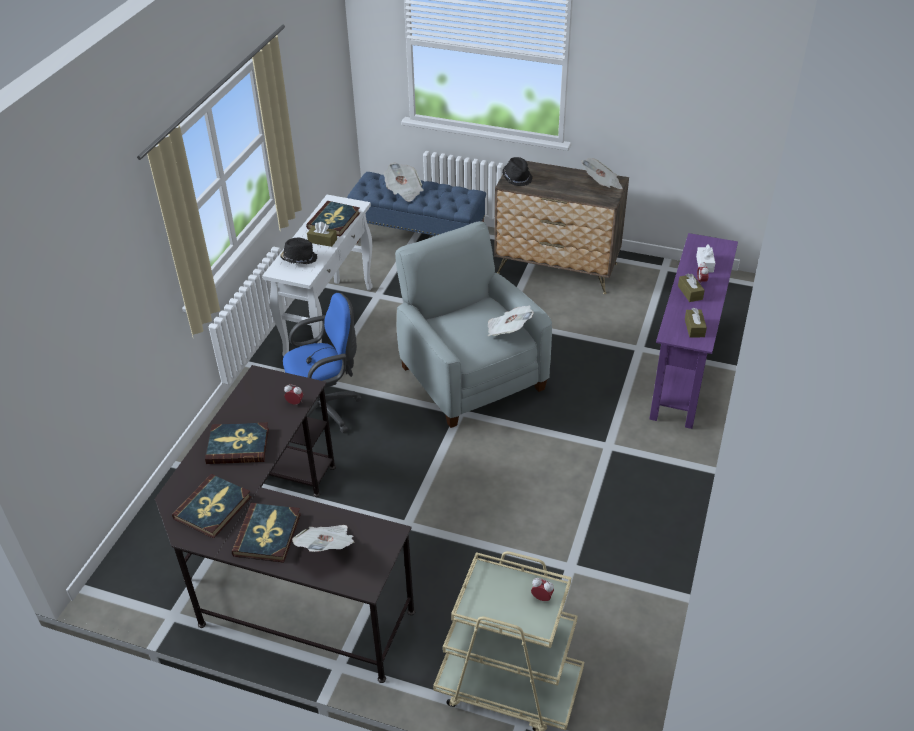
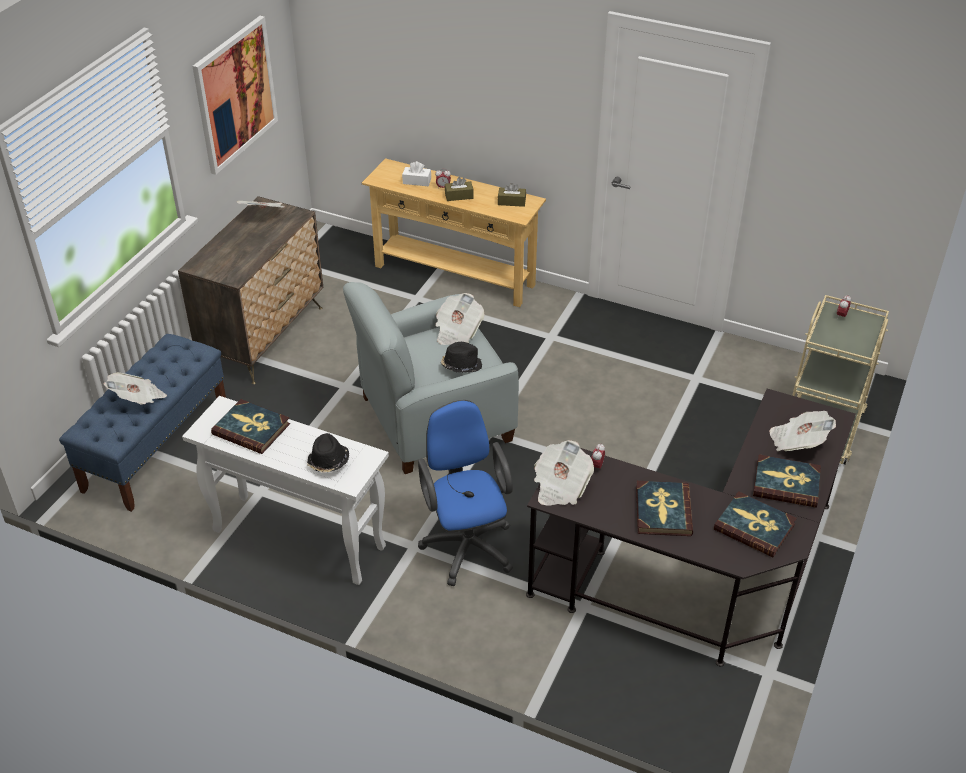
camera: 85 degrees left, 0 degrees up
(271, 382) = (560, 486): none -> newspaper
(322, 241) = (294, 440): brown tissue box -> none
(517, 178) = (225, 270): black hat -> black hat (461, 365)
(664, 91) = (235, 94): none -> picture
(685, 369) = (454, 275): purple console table -> beige console table

